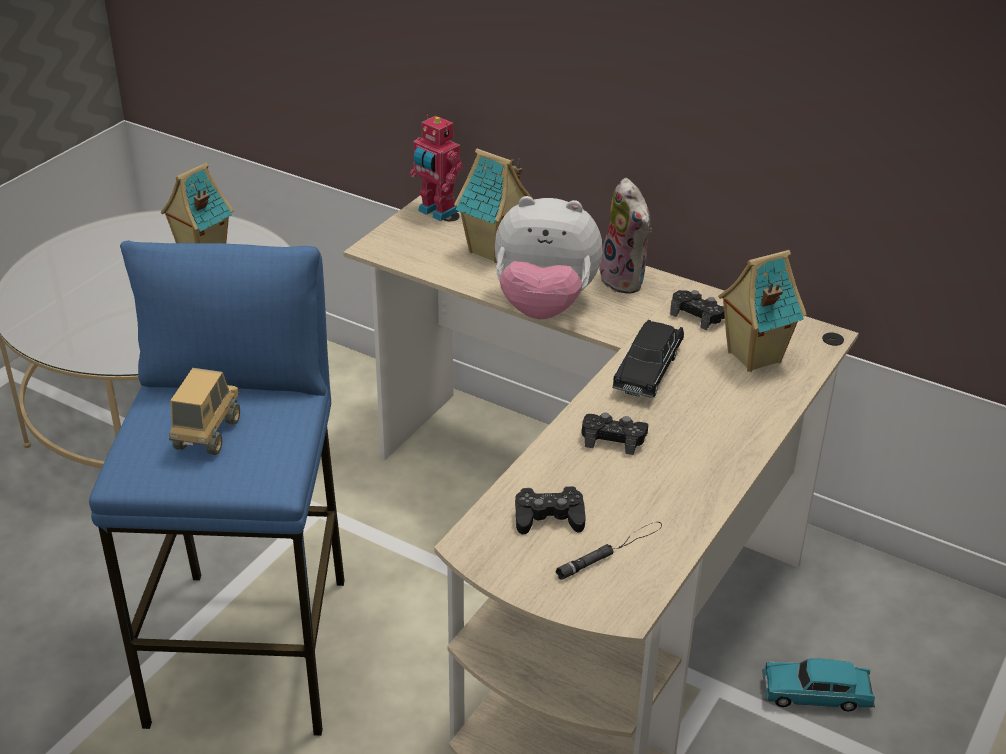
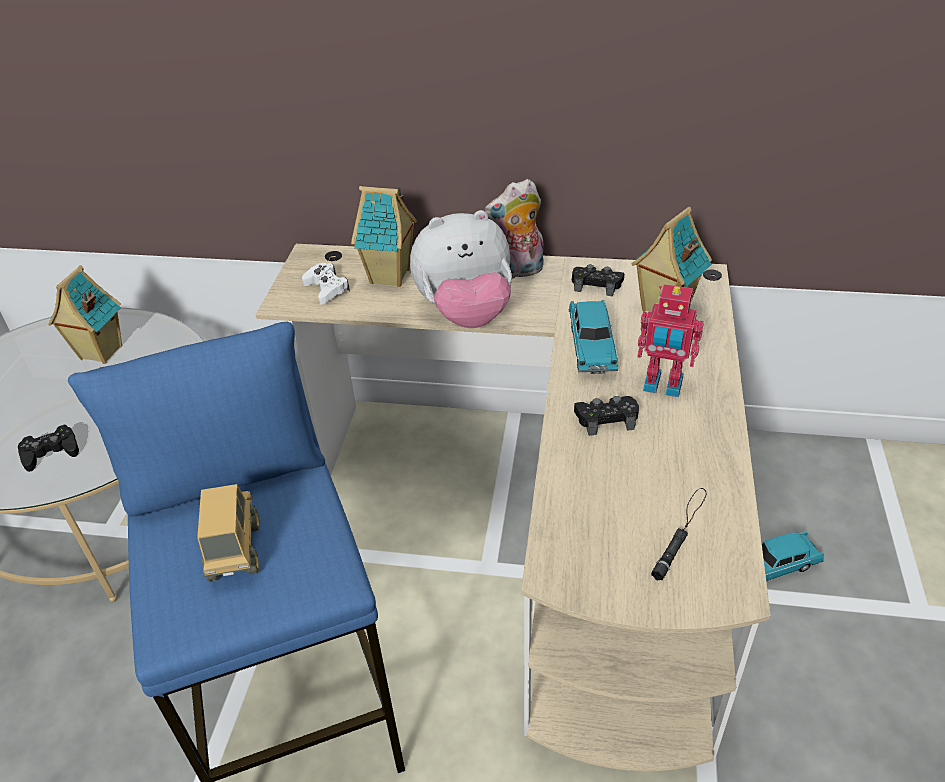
camera: 20 degrees left, 5 degrees up
(424, 246) = (326, 289): none -> white game controller
(436, 212) = (319, 255): toy robot -> toy robot (662, 386)
(549, 517) = (604, 518): black game controller -> black game controller (51, 452)
(626, 280) = (518, 271): plush toy -> plush toy turned 120 degrees clockwise
(648, 371) = (591, 347): black toy car -> turquoise toy car

